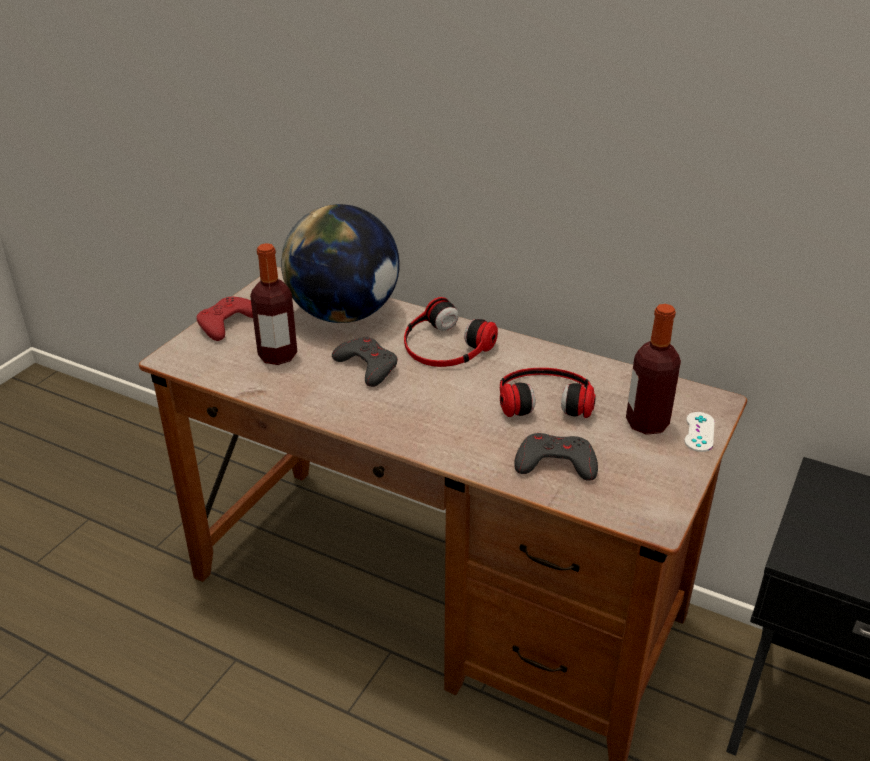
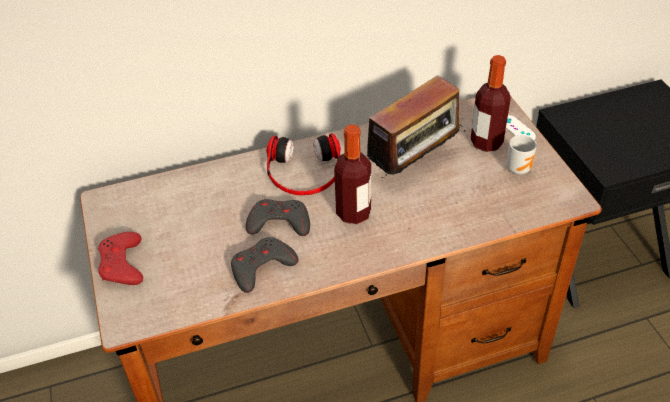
camera: 45 degrees left, 10 degrees up
(277, 356) = (205, 261): bottle -> bottle (353, 213)
(344, 314) = (200, 195): globe -> none
(544, 398) = (414, 165): headphones -> radio
(555, 463) = (481, 203): grey game controller -> grey game controller (262, 267)
(644, 462) = (519, 168): none -> mug

